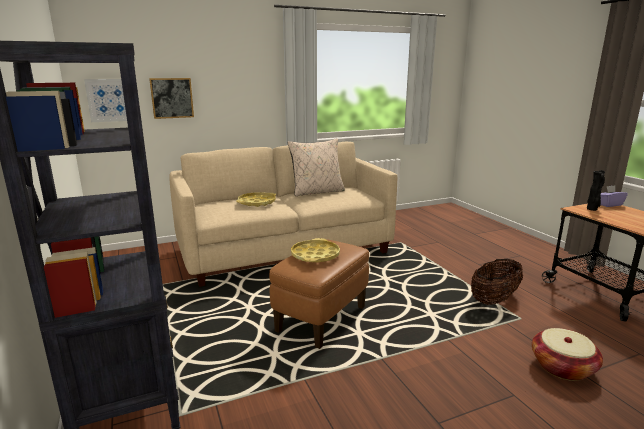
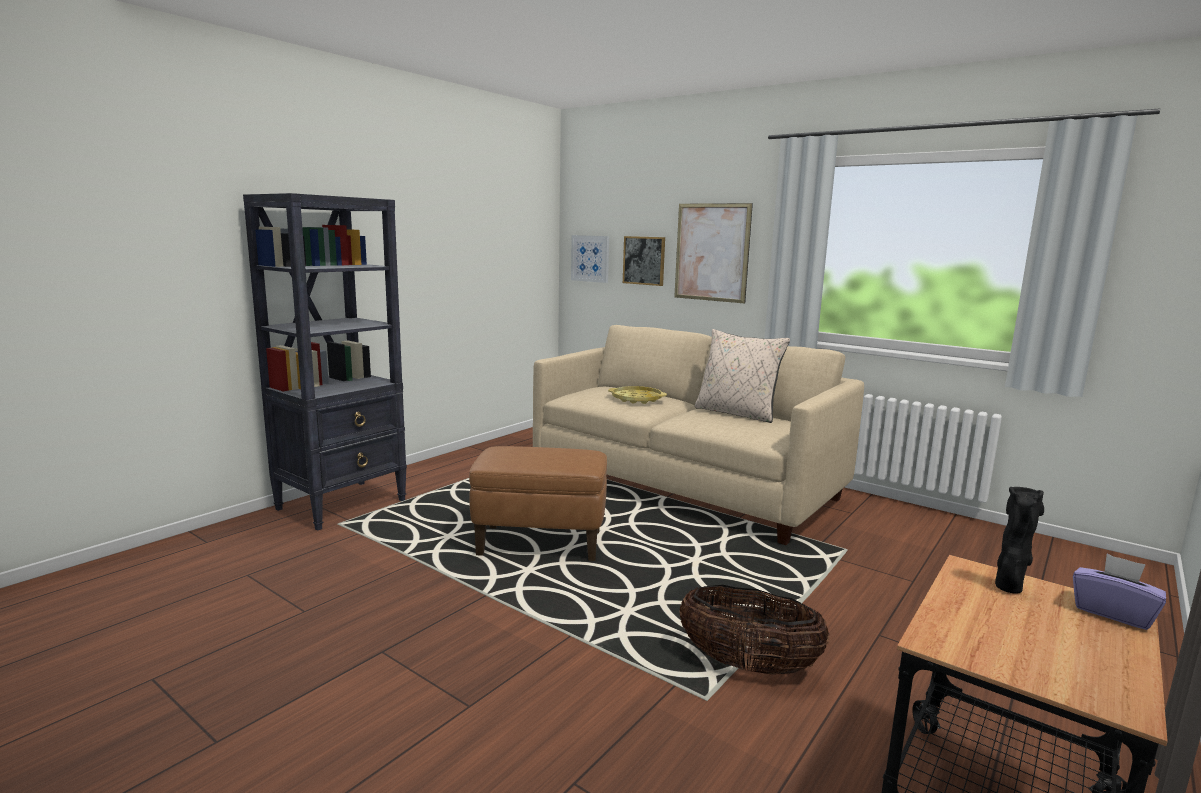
camera: 60 degrees right, 5 degrees down
(232, 88) = (711, 252): none -> picture
(315, 255) = (536, 453): yellow tray -> none
(562, 367) = (579, 755): basket -> none

